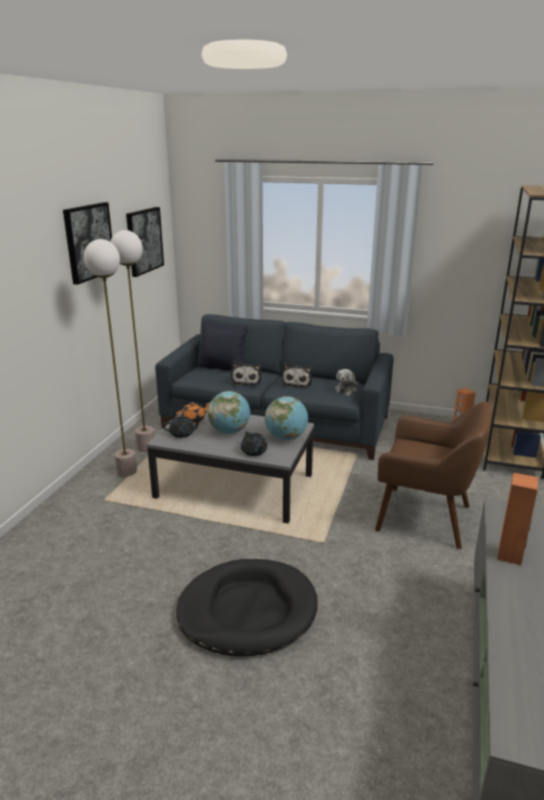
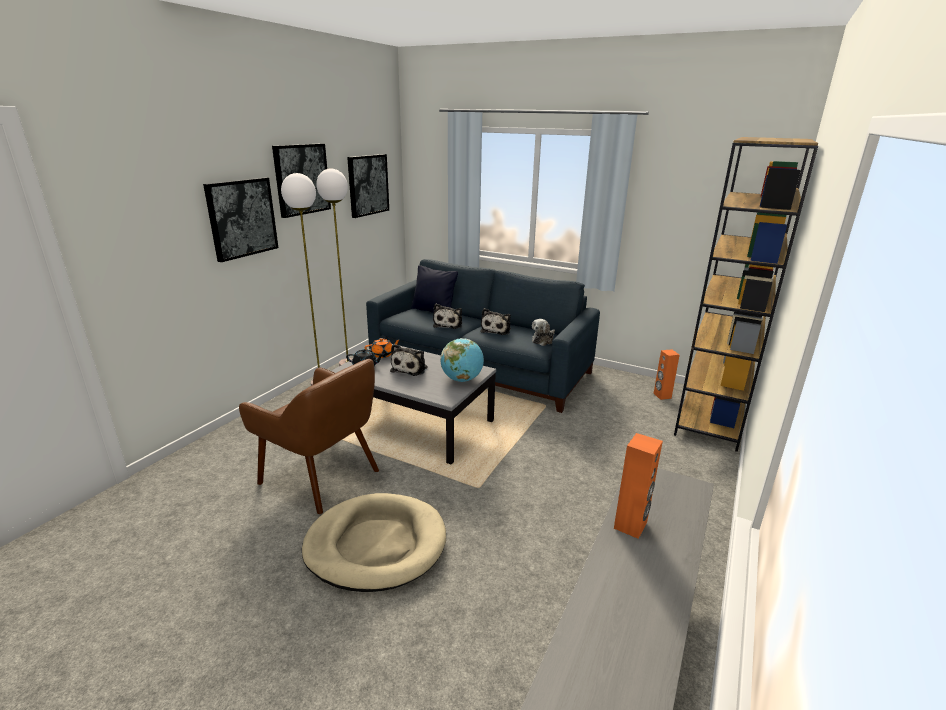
camera: 10 degrees right, 0 degrees up
(40, 289) = (242, 218): none -> picture
(229, 431) = (410, 368): globe -> plush toy
(247, 610) = (376, 545): black dog bed -> beige dog bed
(254, 452) = (424, 390): black teapot -> none
(425, 518) = (593, 476): brown armchair -> brown armchair (322, 477)

